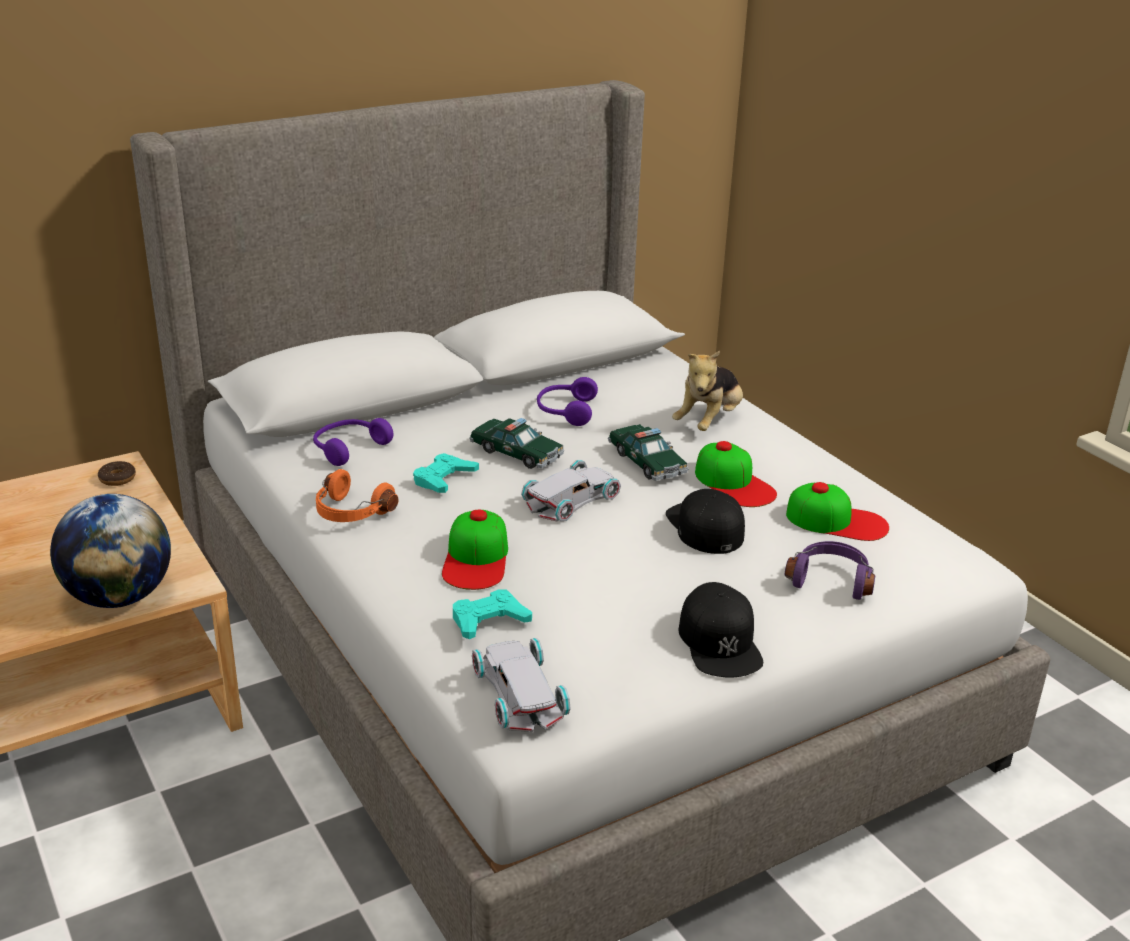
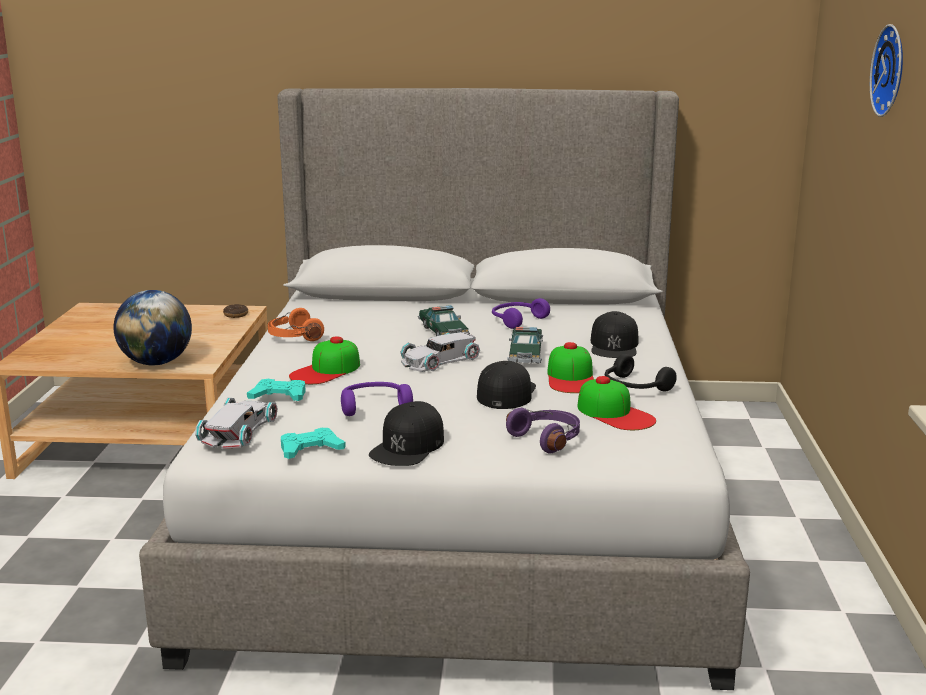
camera: 35 degrees right, 10 degrees down
(348, 448) = (345, 310): purple headphones -> purple headphones (374, 406)
(444, 479) = (375, 333): turquoise game controller -> turquoise game controller (310, 450)
(573, 499) = (438, 359): white toy car -> white toy car turned 150 degrees clockwise
(709, 422) = (614, 346): plush toy -> black cap
(806, 477) = (634, 387): none -> black headphones
(965, 73) = (893, 71): none -> wall clock

